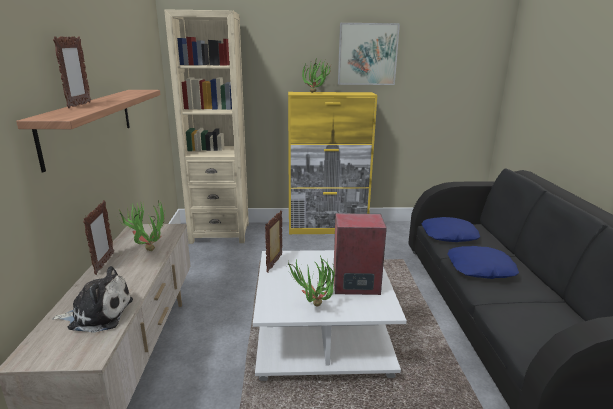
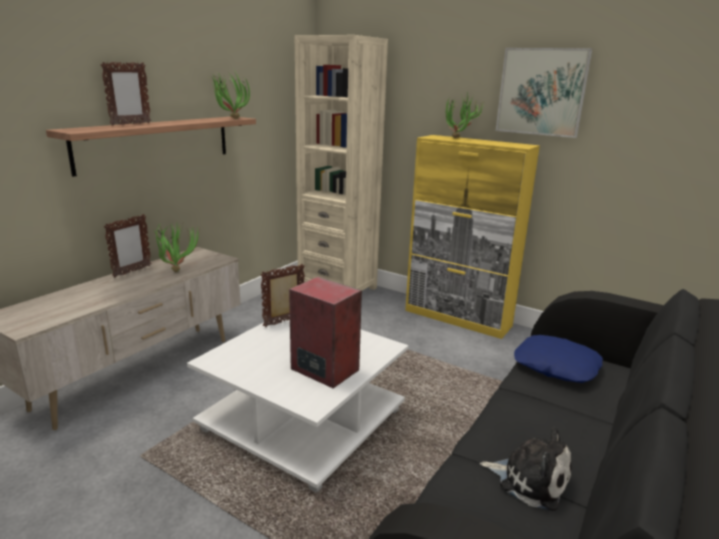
camera: 35 degrees right, 0 degrees up
(98, 314) = (70, 304): plush toy -> plush toy (529, 479)
(314, 308) = (251, 373): potted plant -> potted plant (229, 118)
(480, 269) = (529, 419): blue pillow -> none

